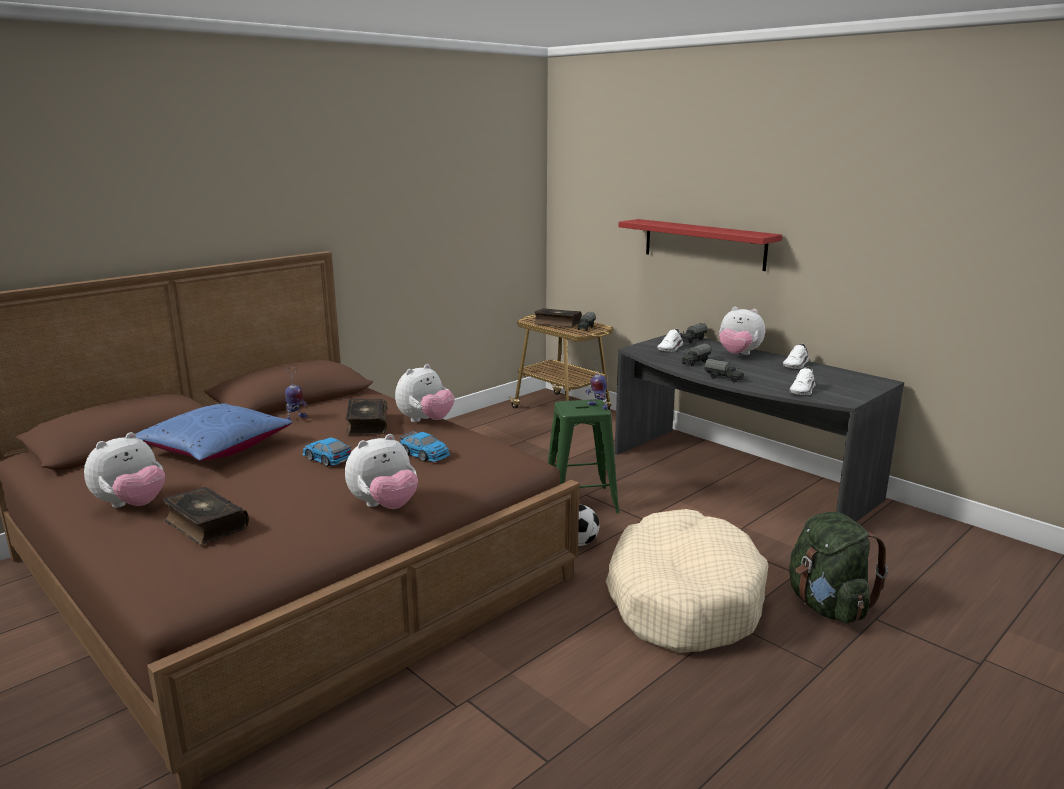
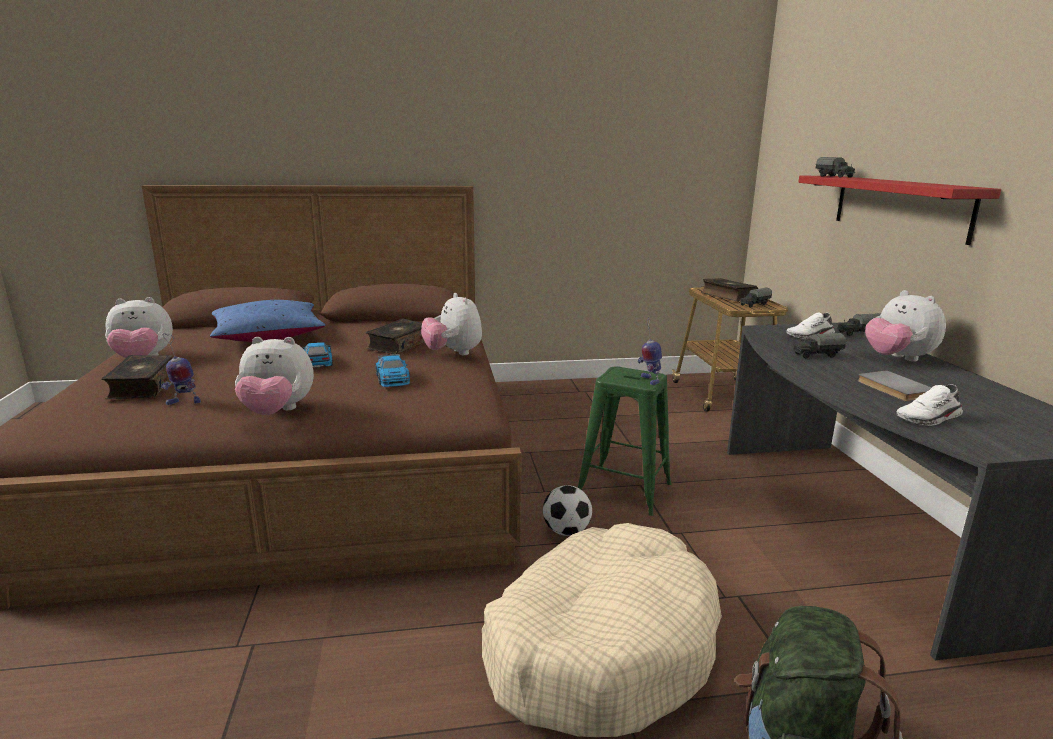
camera: 35 degrees right, 0 degrees up
(295, 419) = (360, 329): toy robot -> toy robot (183, 402)
(425, 421) = (453, 353): plush toy -> plush toy turned 75 degrees clockwise
(724, 378) = (825, 379): toy truck -> toy truck (834, 176)
(763, 376) = (893, 389): none -> grey book
(796, 365) = (974, 387): white shoe -> none

